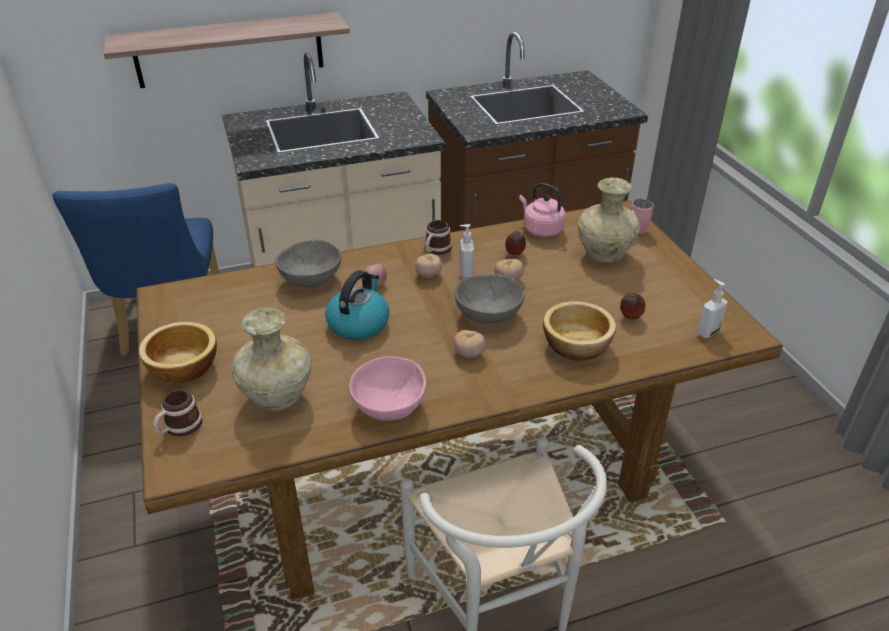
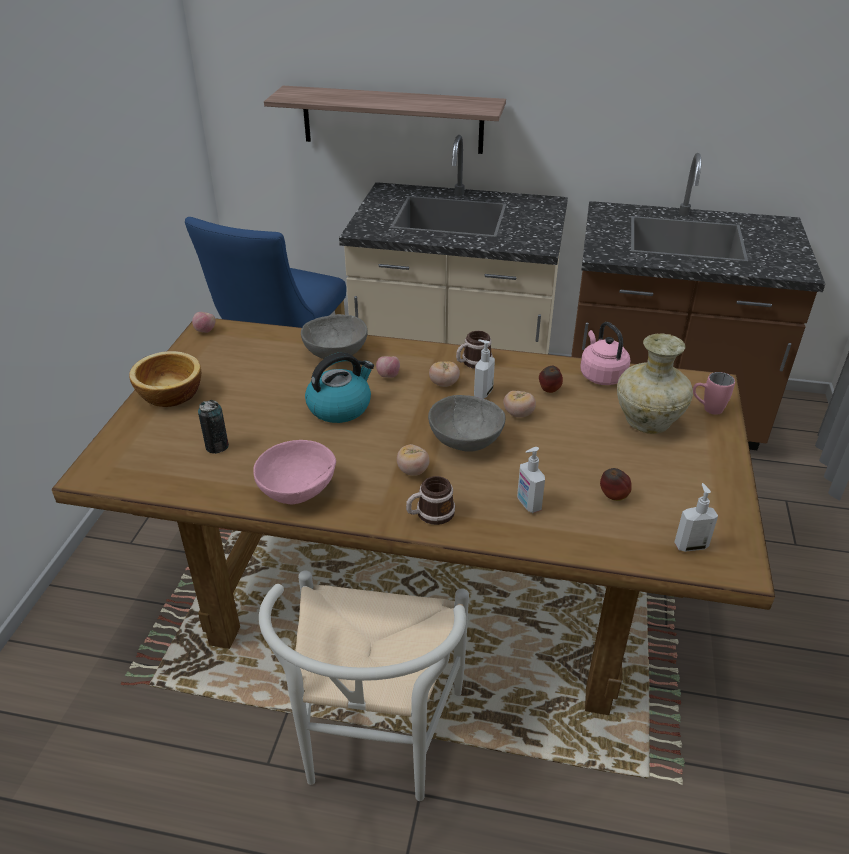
camera: 30 degrees right, 0 degrees up
(161, 298) = (205, 331): none -> apple
(179, 428) = (124, 441): mug -> mug (430, 514)
(278, 397) = (217, 446): beige vase -> can
(577, 345) = (528, 504): bowl -> soap dispenser

